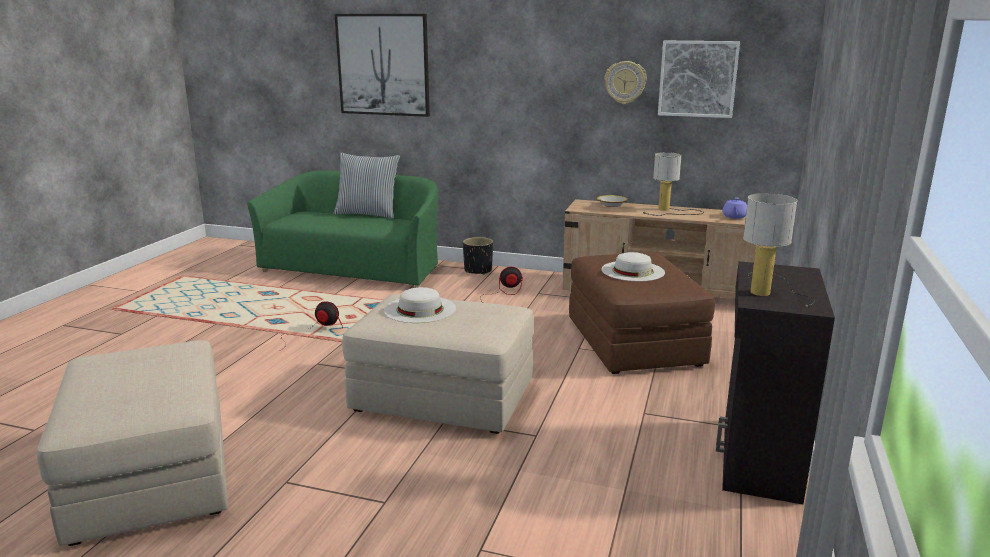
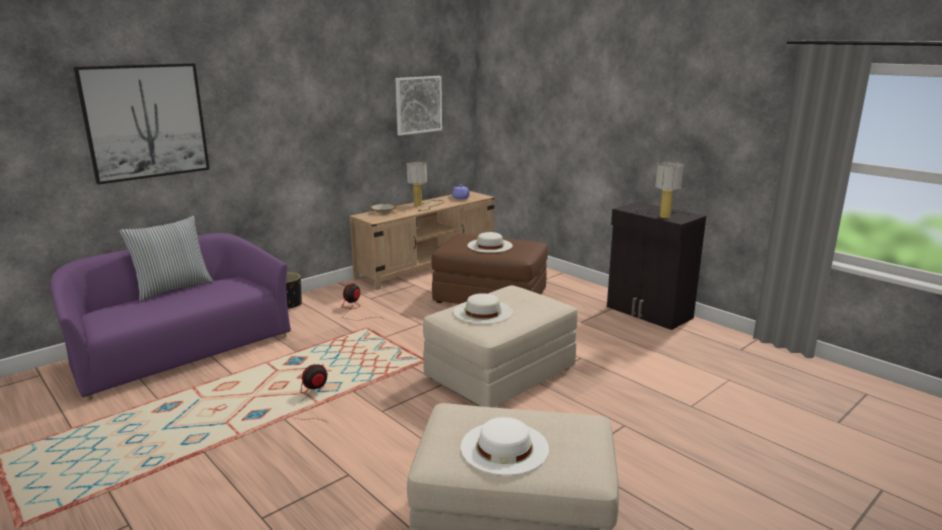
camera: 60 degrees left, 0 degrees up
(115, 378) = (504, 447): none -> white hat
(355, 268) = (180, 350): green sofa -> purple sofa
(625, 82) = (374, 113): wall clock -> none

